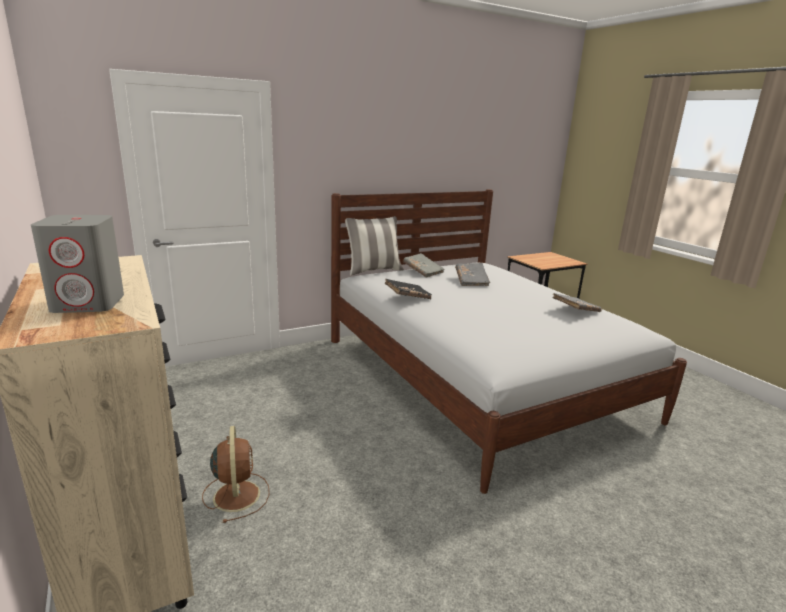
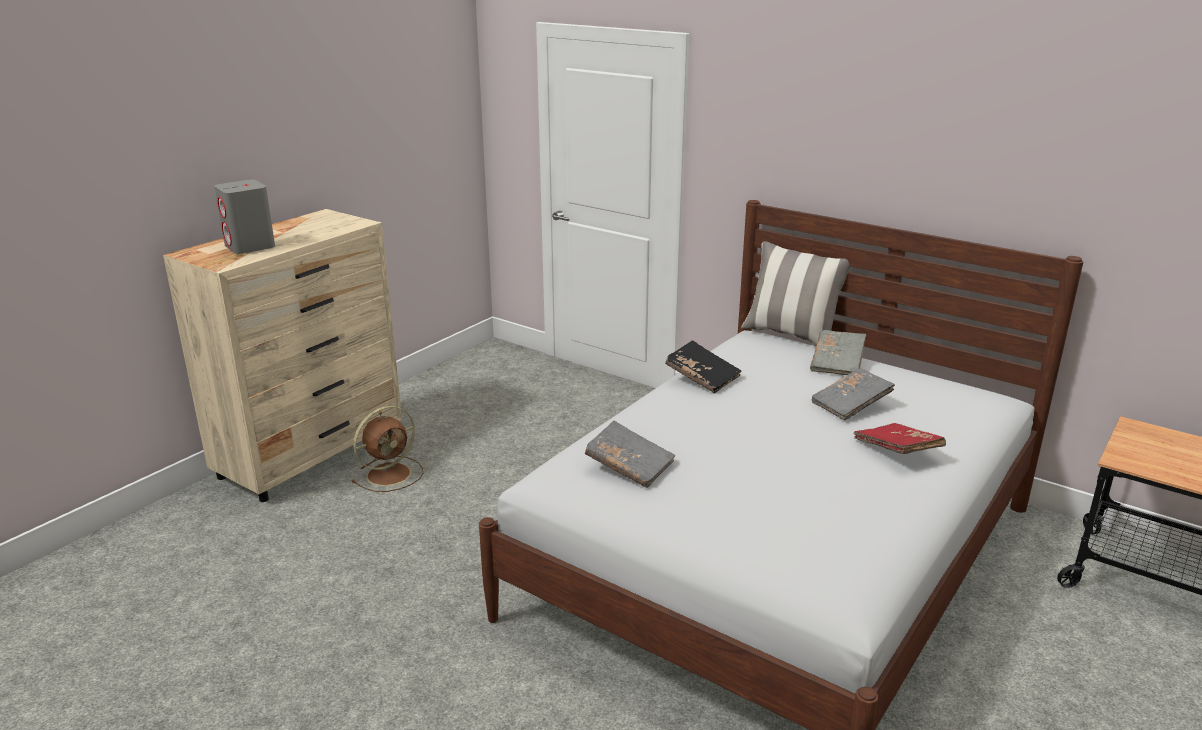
camera: 65 degrees right, 5 degrees up
(523, 286) = (897, 450): none -> red book
(575, 310) = (840, 513): grey book -> grey book (629, 466)

